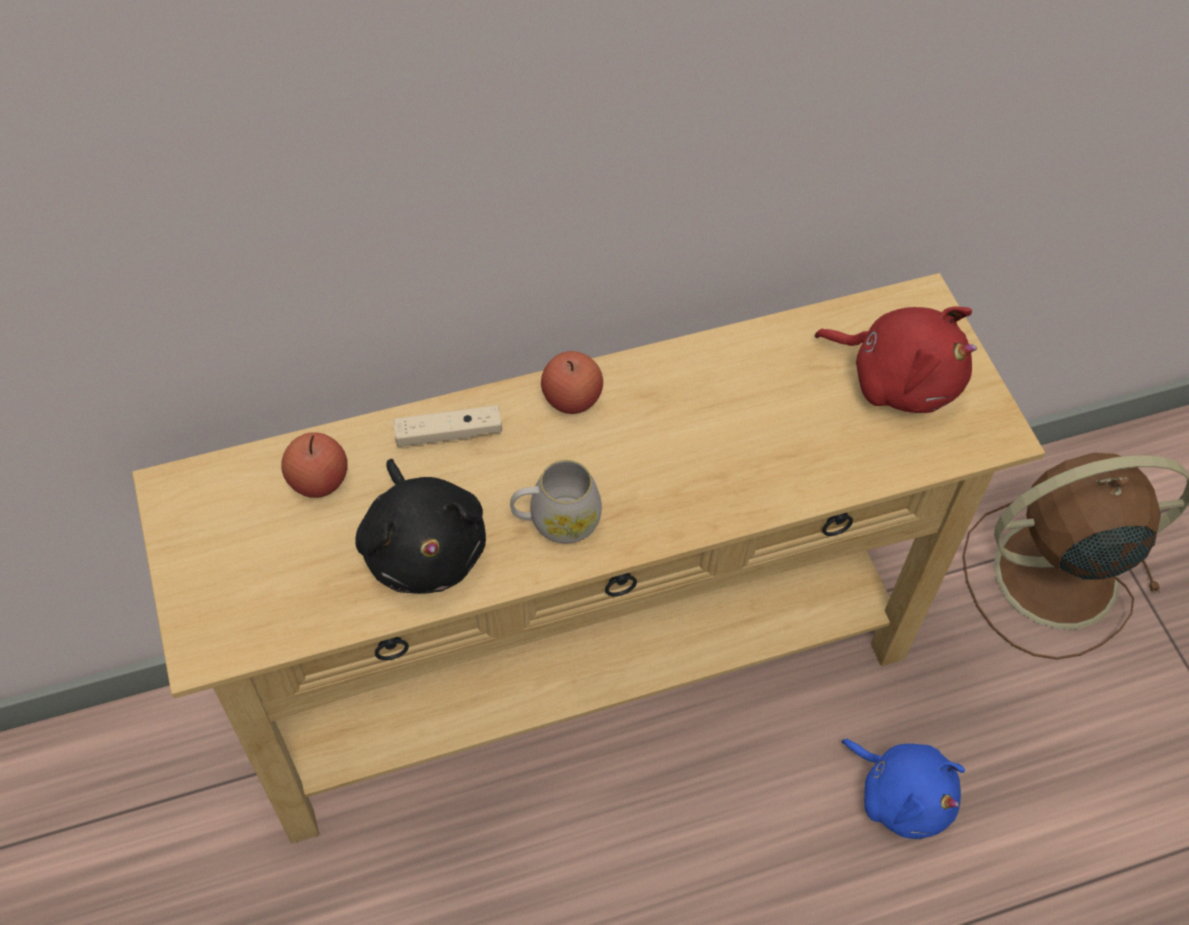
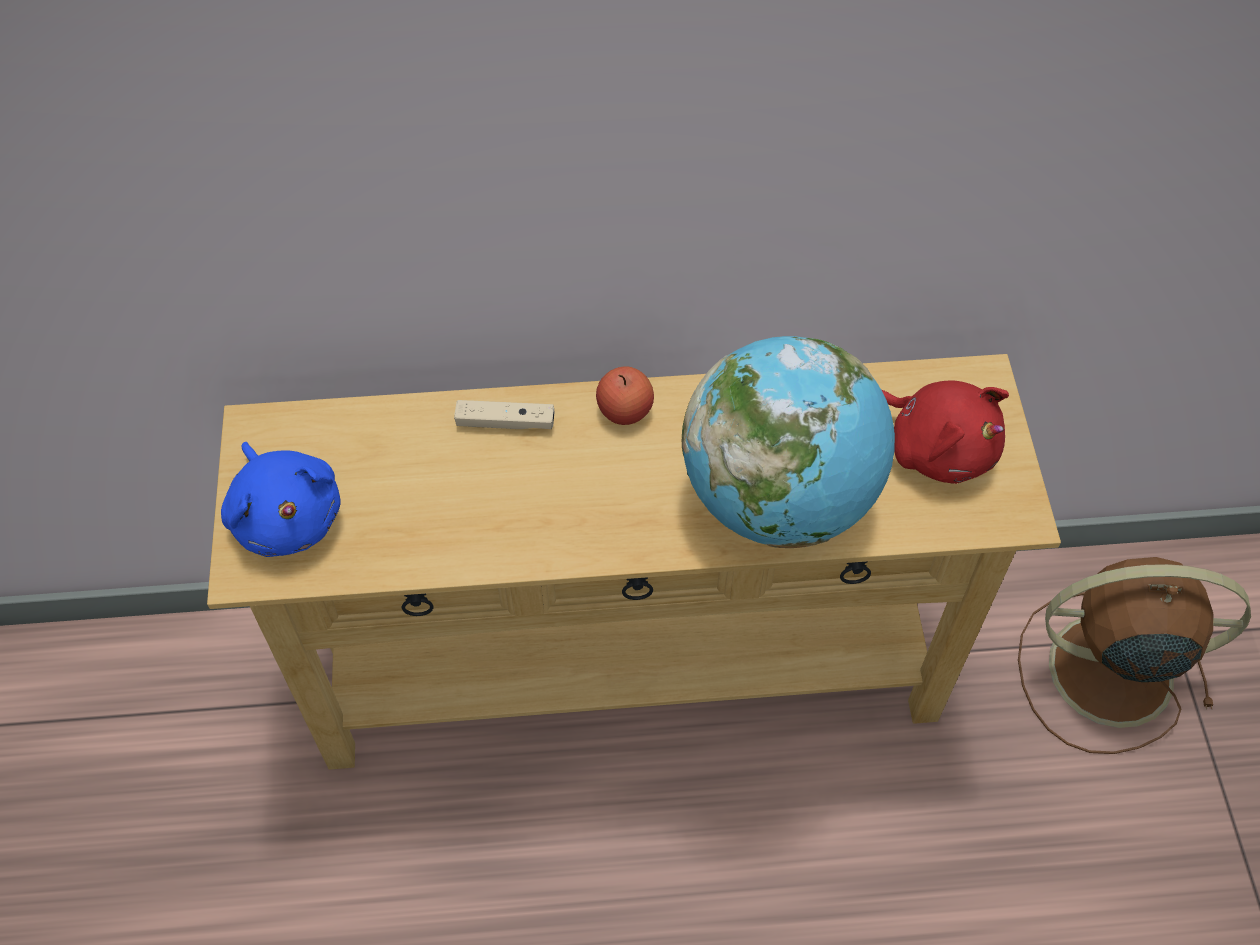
camera: 15 degrees right, 0 degrees up
(318, 480) = (380, 443): apple -> none
(424, 547) = (456, 519): black plush toy -> none
(556, 520) = (580, 518): white mug -> none
(756, 460) = (779, 498): none -> globe
(901, 795) = (900, 849): blue plush toy -> blue plush toy (286, 516)

